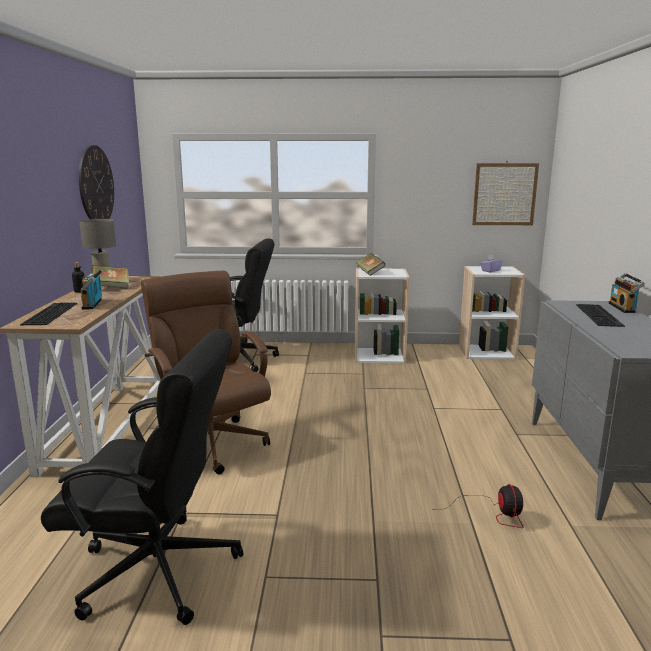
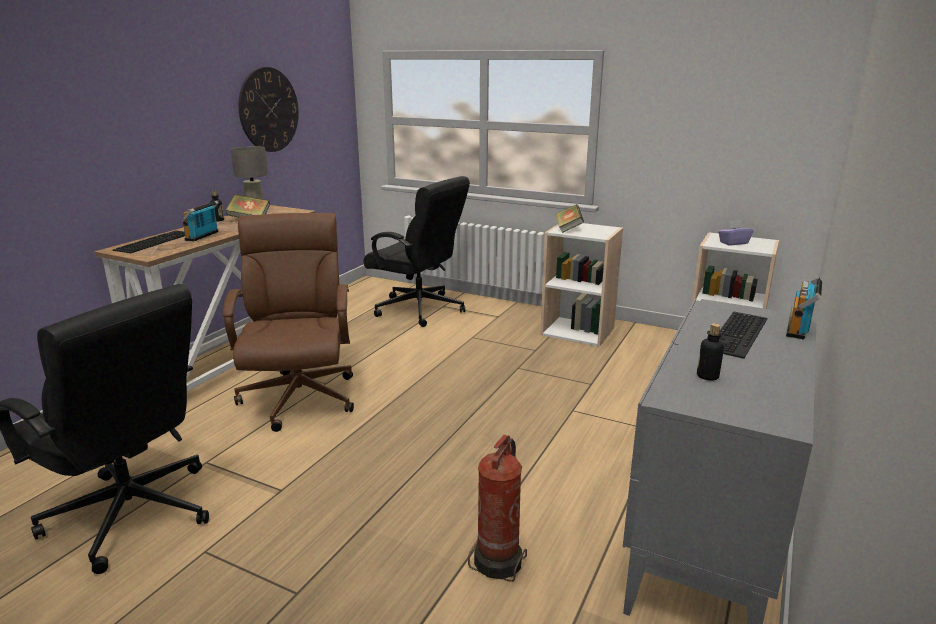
camera: 25 degrees right, 5 degrees up
(493, 513) = (500, 561): fan -> fire extinguisher
(504, 193) = (776, 136): picture -> none
(623, 338) = (707, 376): none -> bottle

